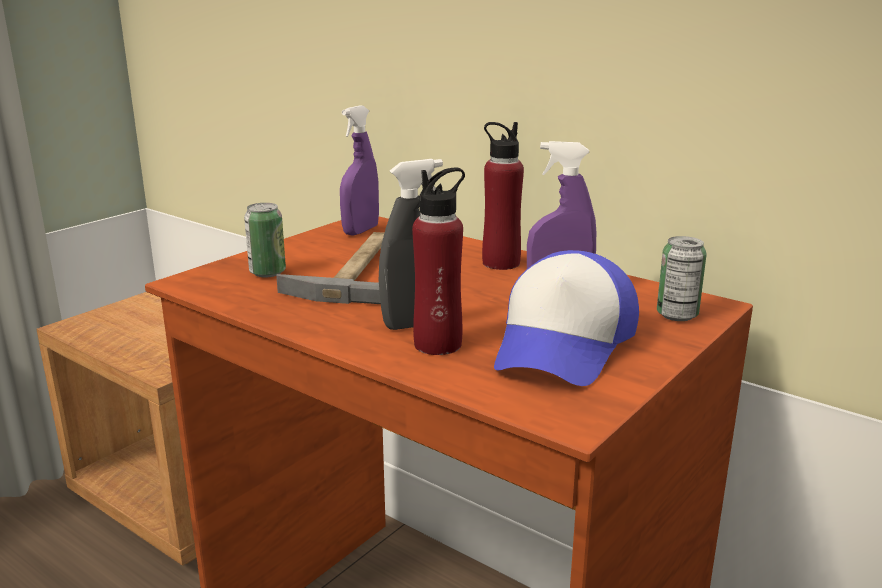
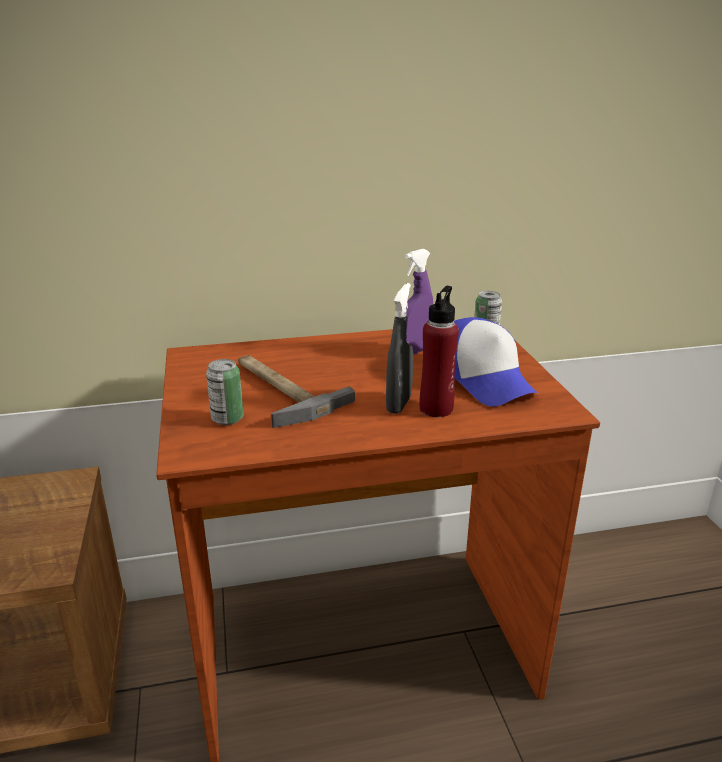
camera: 50 degrees left, 5 degrees up
(361, 231) = (206, 362): purple spray bottle -> none
(500, 263) = (346, 347): red bottle -> none

